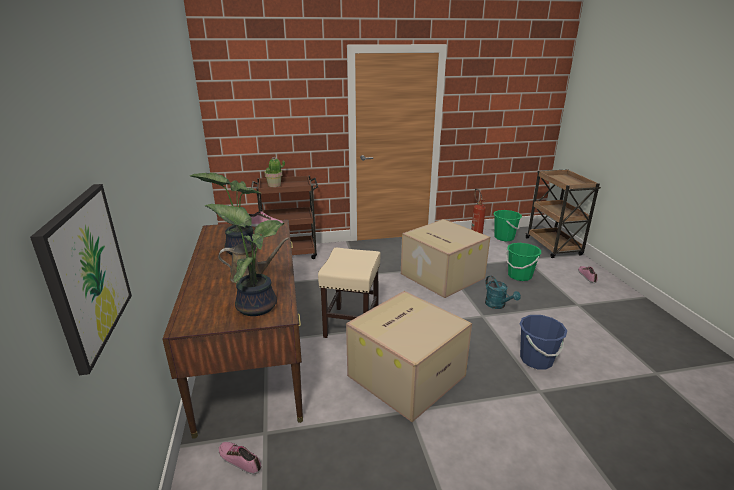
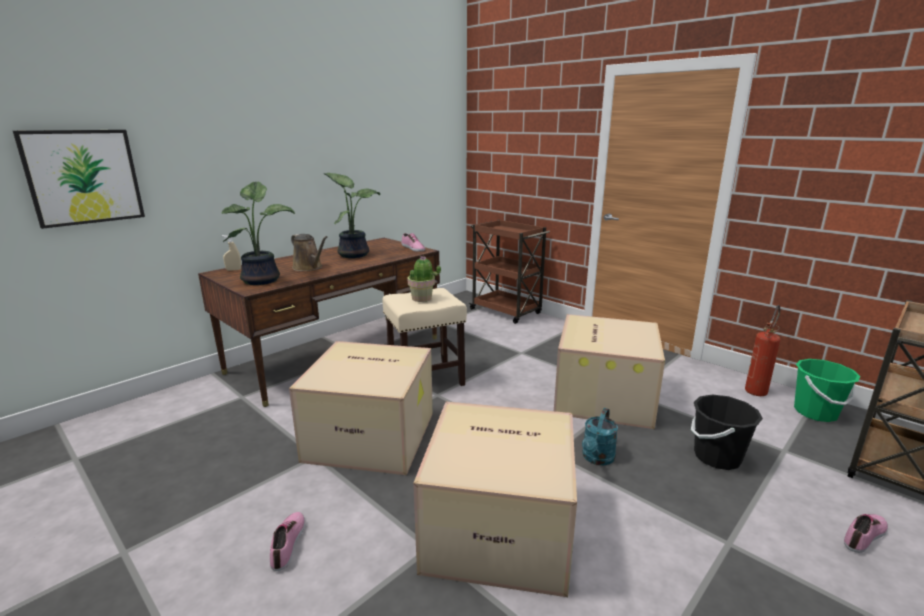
camera: 55 degrees right, 5 degrees down
(188, 315) = (233, 270): none -> beige spray bottle
(240, 459) = (208, 398): shoe -> shoe (288, 543)
(274, 185) = (504, 228): potted plant -> potted plant (422, 299)
(519, 276) = (717, 457): green bucket -> black bucket
(536, 360) = (501, 528): blue bucket -> cardboard box

